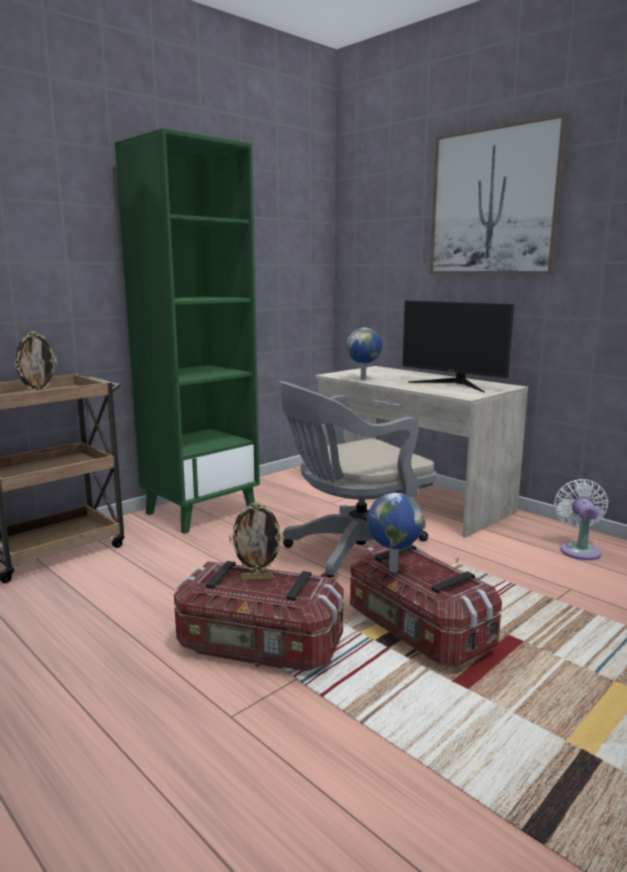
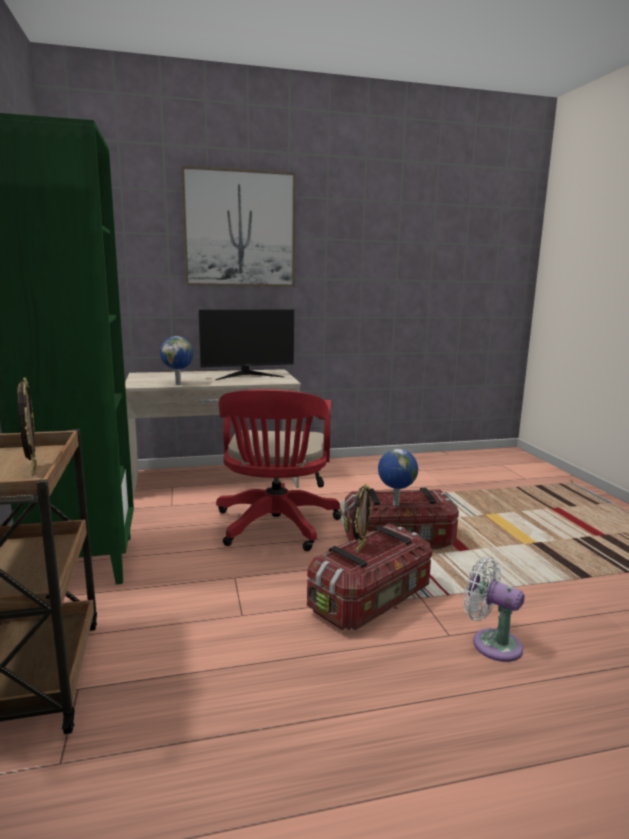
camera: 60 degrees left, 0 degrees up
(352, 555) = (275, 527): grey office chair -> red office chair
(579, 549) = (353, 469): white fan -> white fan (491, 643)

